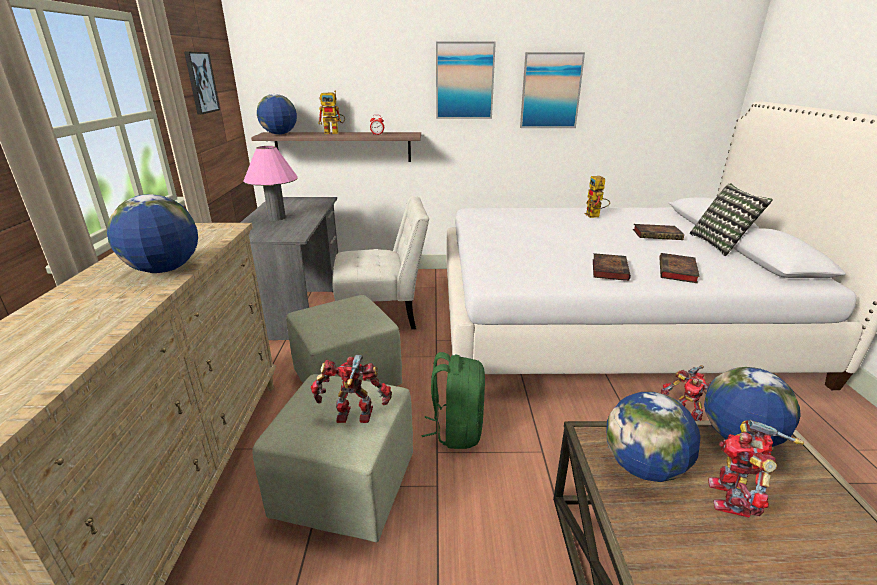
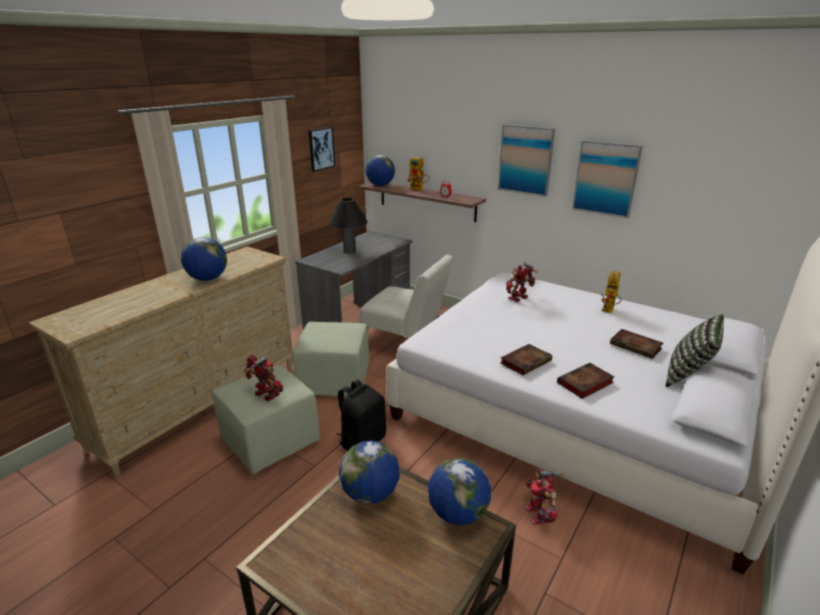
camera: 35 degrees right, 0 degrees up
(277, 218) = (349, 250): pink table lamp -> black table lamp
(456, 430) = (362, 441): green backpack -> black backpack
(732, 498) = (393, 536): toy robot -> toy robot (519, 298)

